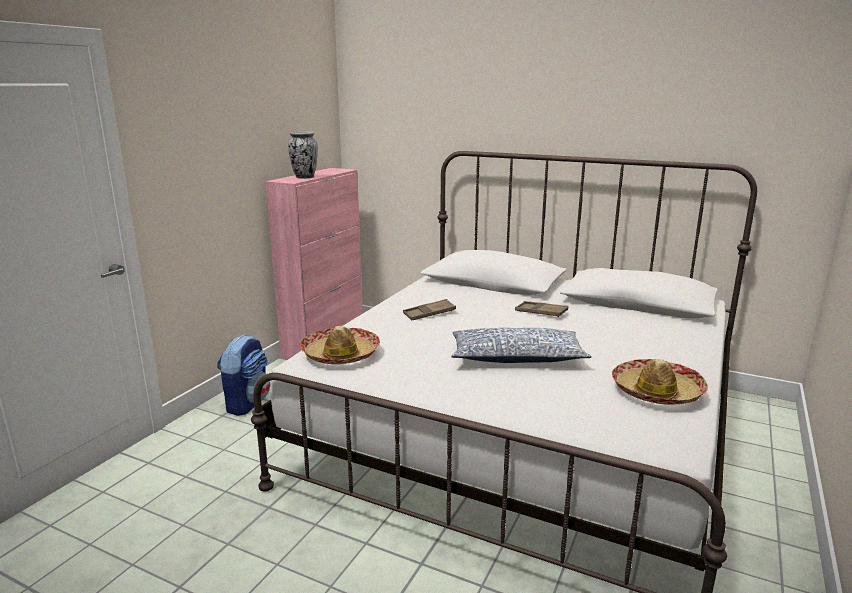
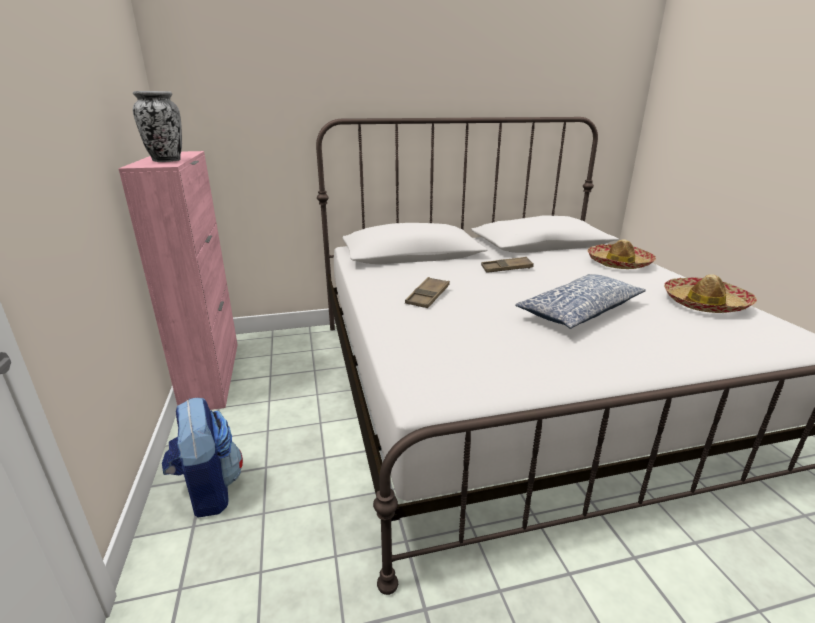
camera: 40 degrees left, 5 degrees up
(340, 354) = (441, 371): hat -> hat (619, 263)

